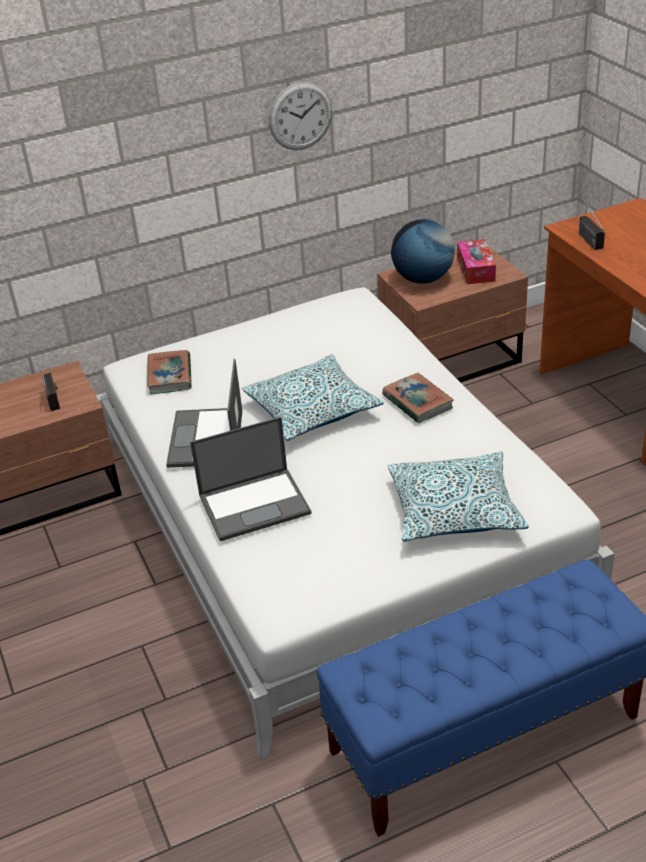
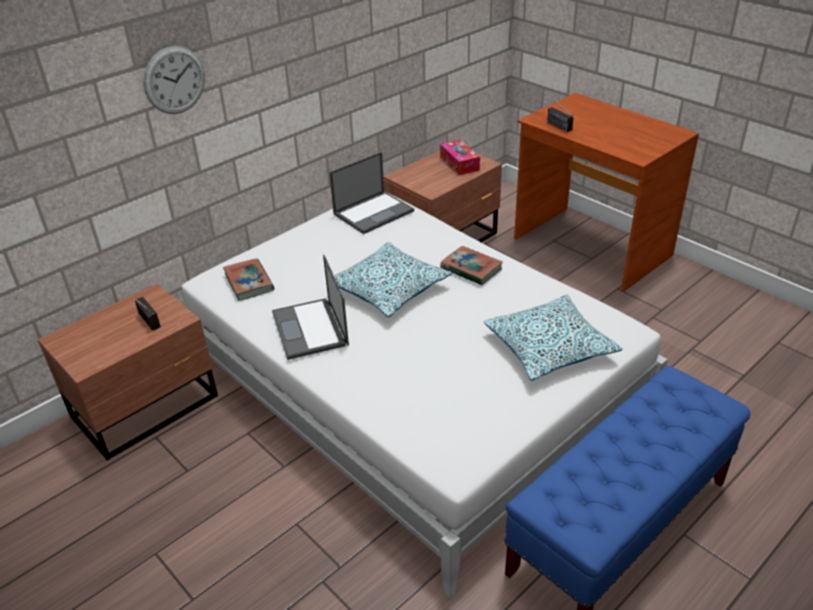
camera: 20 degrees left, 0 degrees up
(255, 504) = (383, 375): laptop -> laptop (374, 212)
(300, 116) = (323, 46): wall clock -> wall clock (174, 80)
(423, 279) = (422, 176): globe -> none

